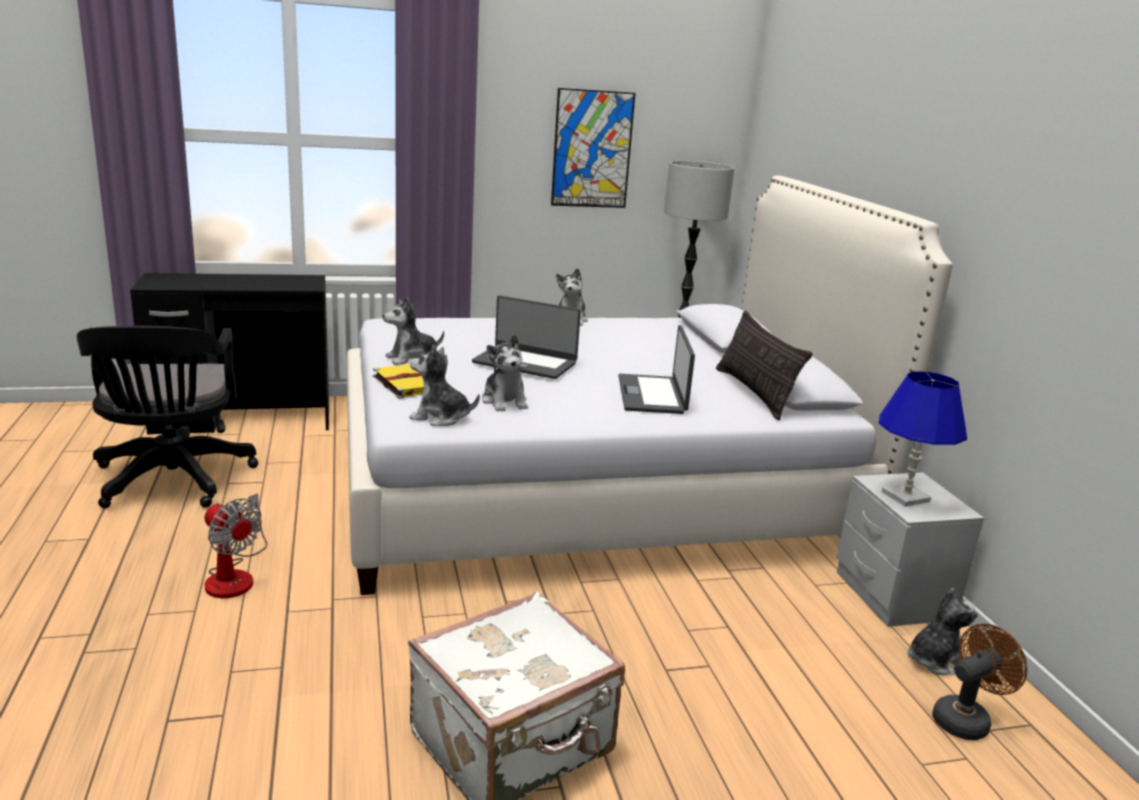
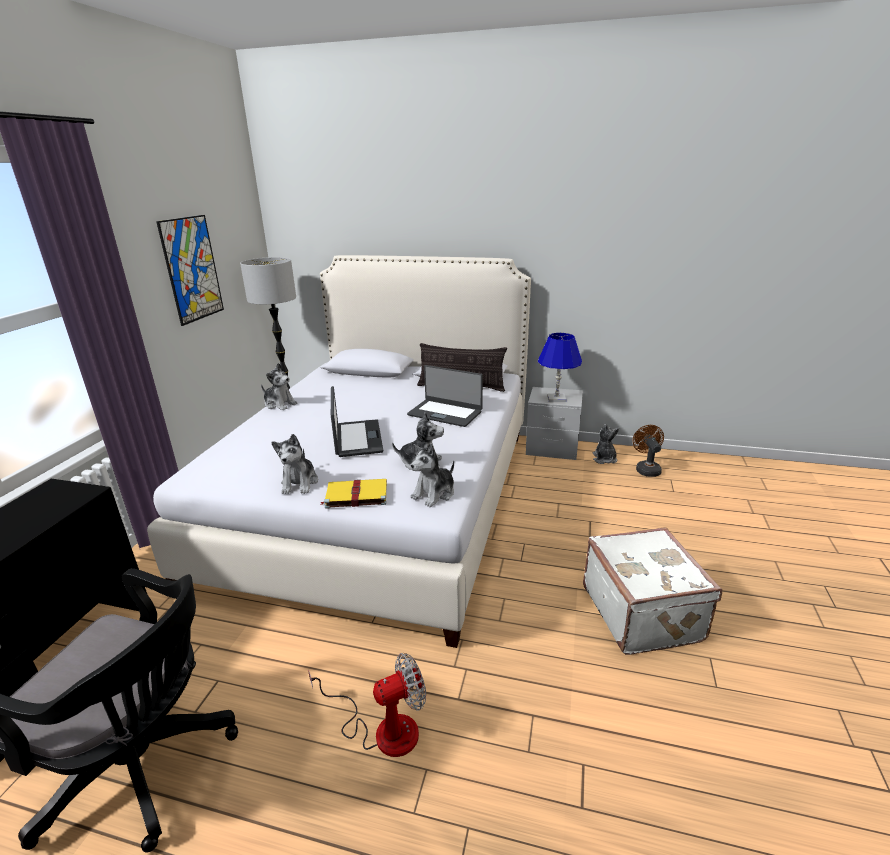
camera: 60 degrees left, 5 degrees up
(525, 362) = (357, 438): laptop -> laptop turned 60 degrees counterclockwise

